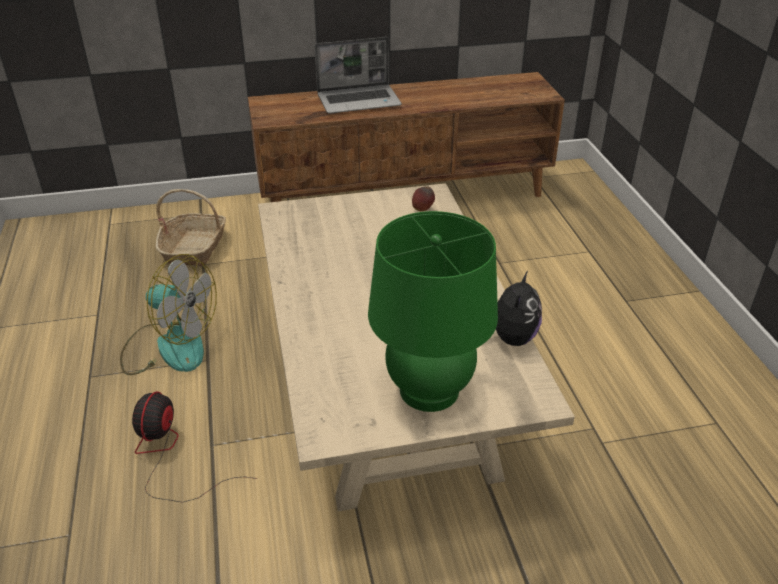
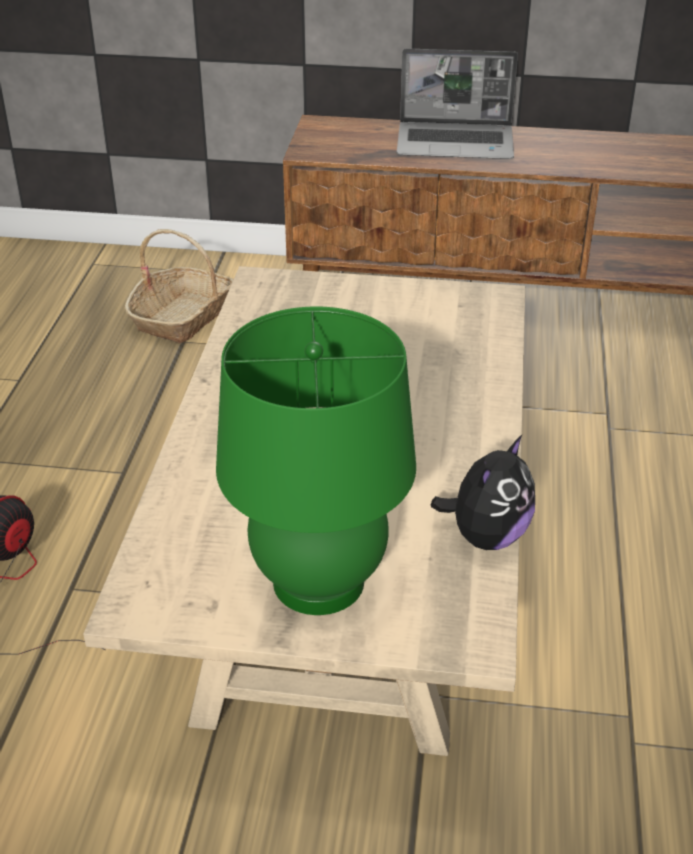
camera: 20 degrees right, 0 degrees up
(169, 346) = (85, 442): fan -> none
(423, 210) = (466, 318): apple -> none

